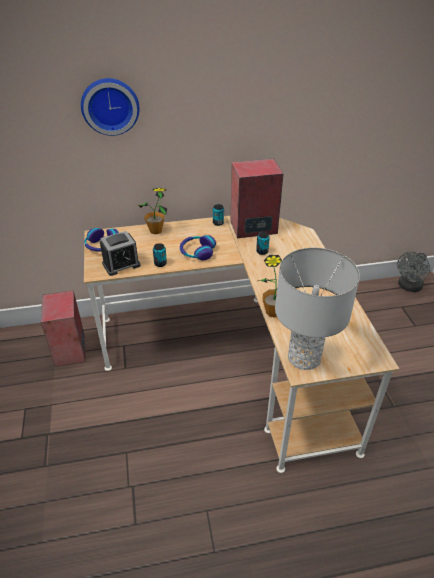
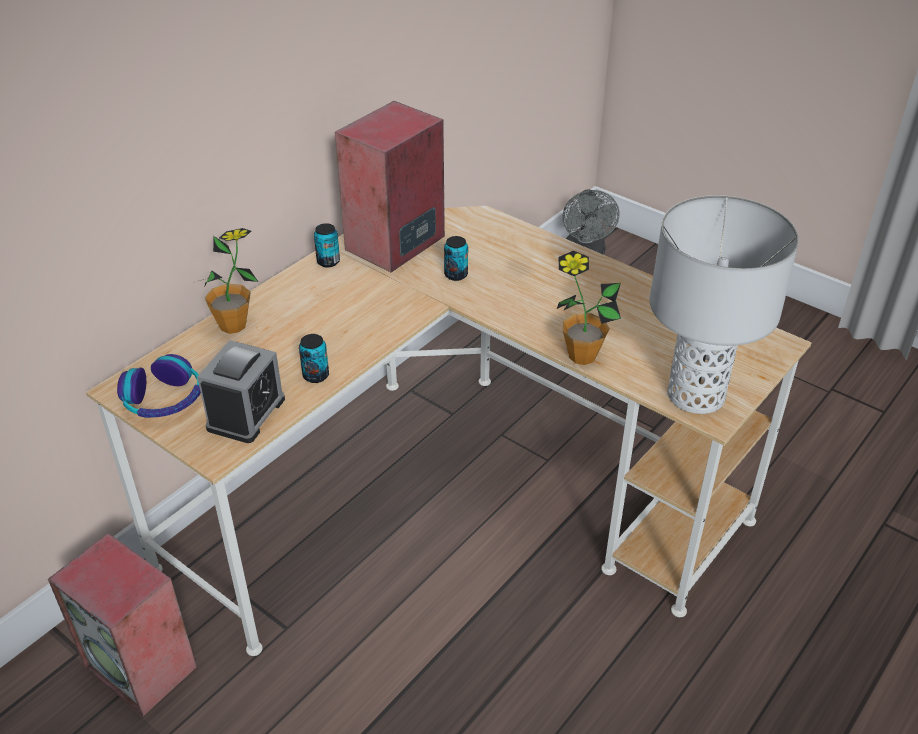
camera: 40 degrees left, 0 degrees up
(110, 105) = (96, 90): wall clock -> none
(197, 252) = (354, 325): headphones -> none

